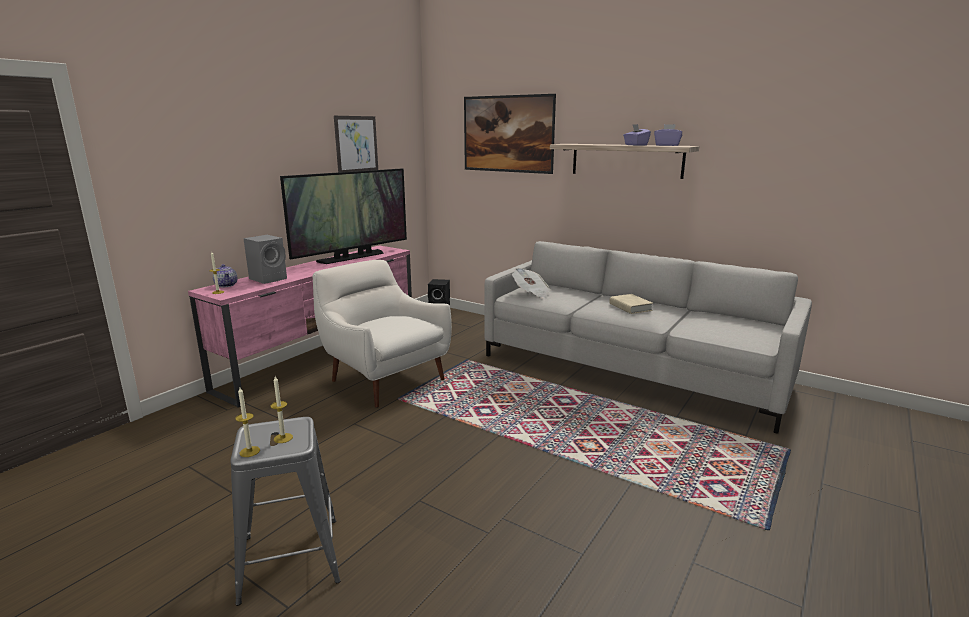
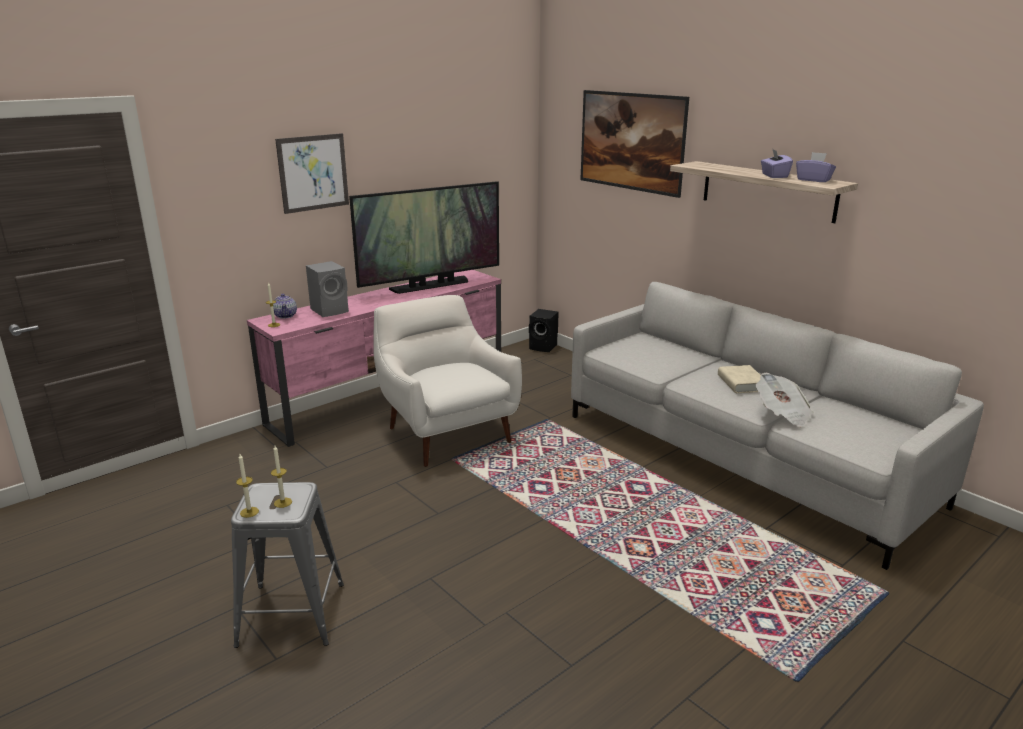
camera: 15 degrees right, 5 degrees up
(356, 144) = (446, 150): picture -> picture (313, 173)
(531, 293) = (629, 349): newspaper -> newspaper (782, 414)

